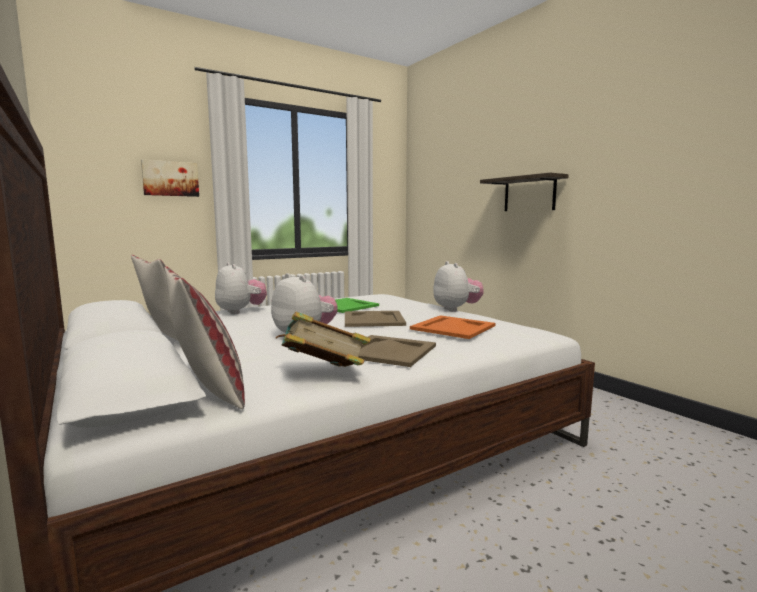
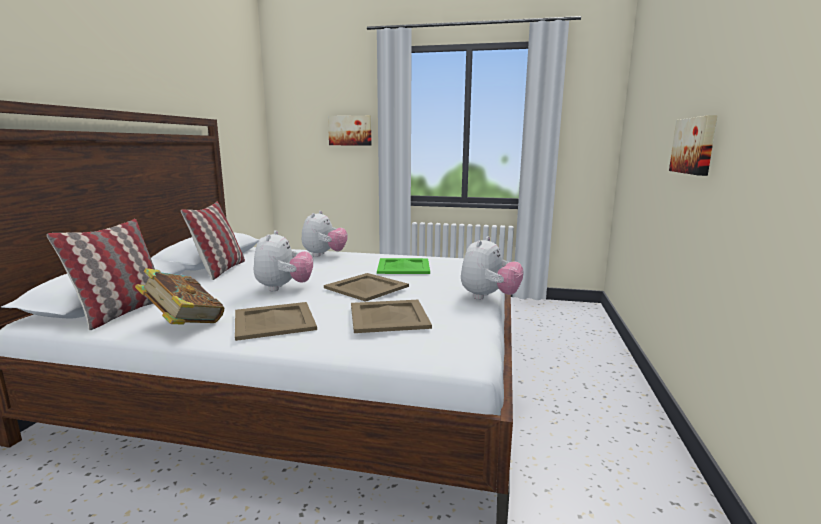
camera: 45 degrees right, 5 degrees up
(453, 327) = (389, 316): orange tray -> beige tray
(529, 194) = (695, 145): shelf -> picture

